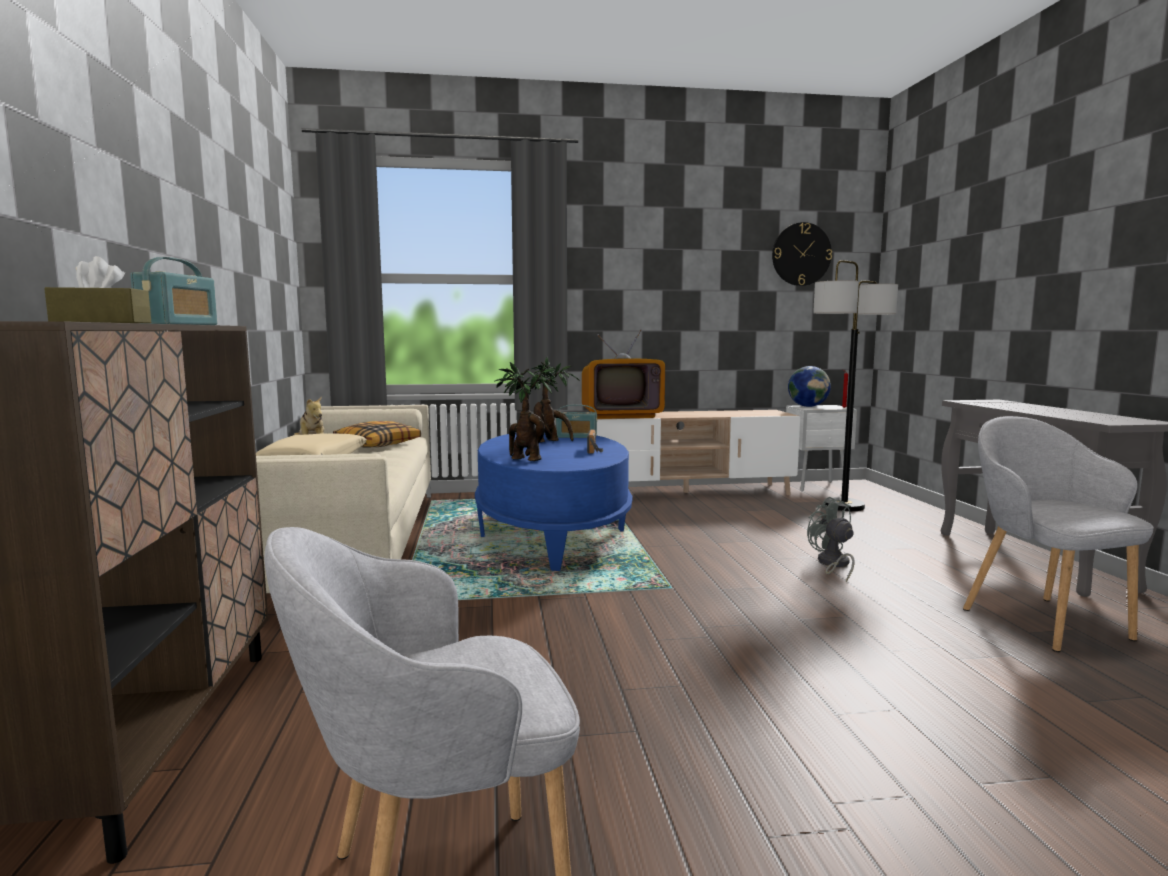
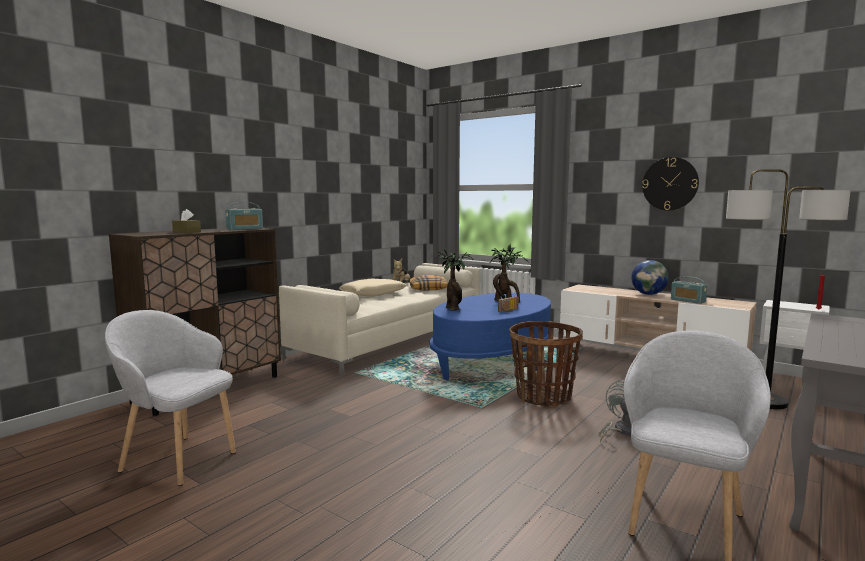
camera: 45 degrees right, 0 degrees up
(576, 436) = (533, 300): radio -> radio (688, 301)
(621, 415) = (596, 290): television -> none
(697, 555) = (543, 397): none -> basket
(801, 254) = (794, 156): wall clock -> wall clock (670, 184)
(808, 406) = (784, 303): globe -> globe (648, 294)

